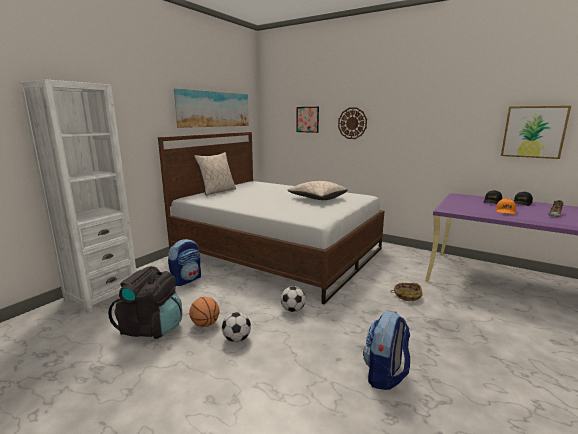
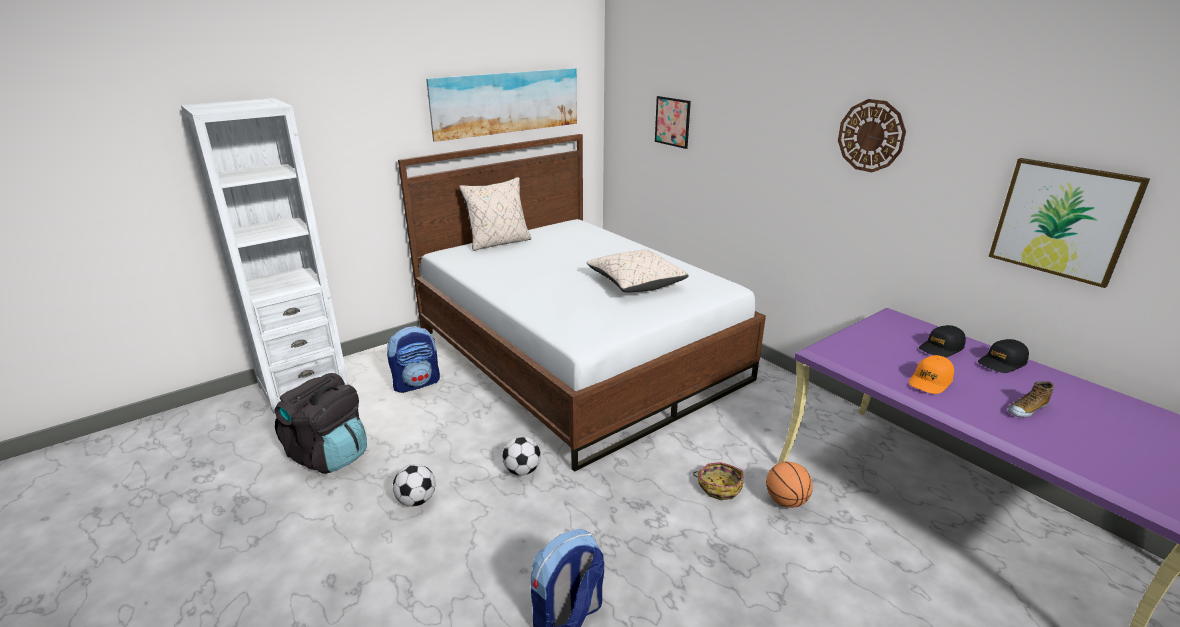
camera: 20 degrees right, 10 degrees up
(205, 324) = (394, 466): basketball -> basketball (786, 501)
(352, 123) = (740, 141): wall clock -> wall clock (871, 136)

